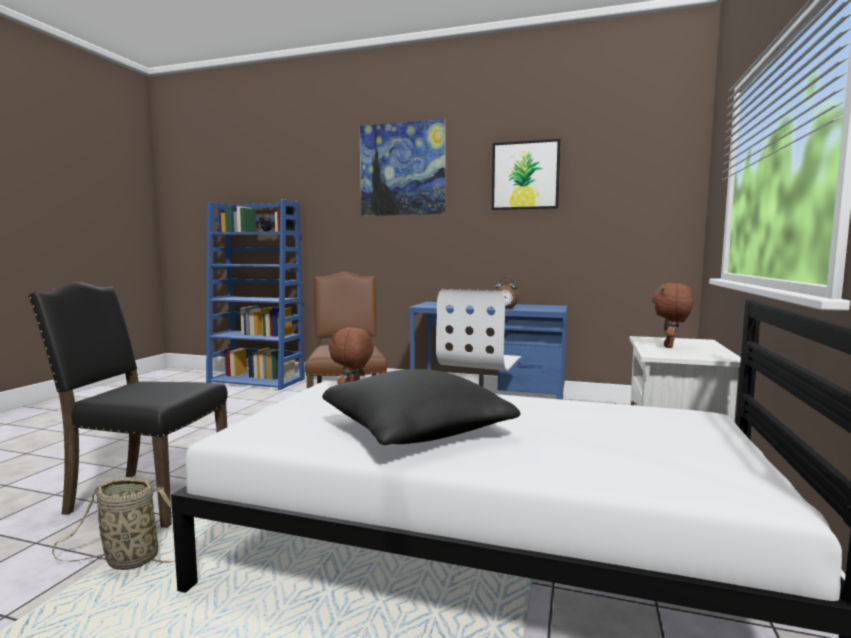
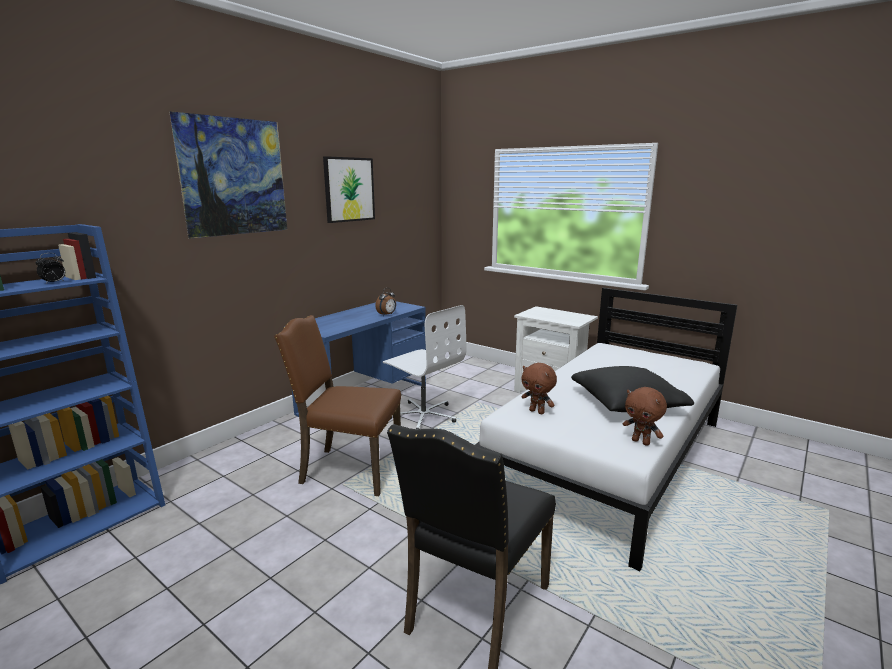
camera: 70 degrees left, 10 degrees up
(127, 560) = (596, 605): basket -> none
(670, 346) = (554, 316): brown plush toy -> brown plush toy (641, 442)

